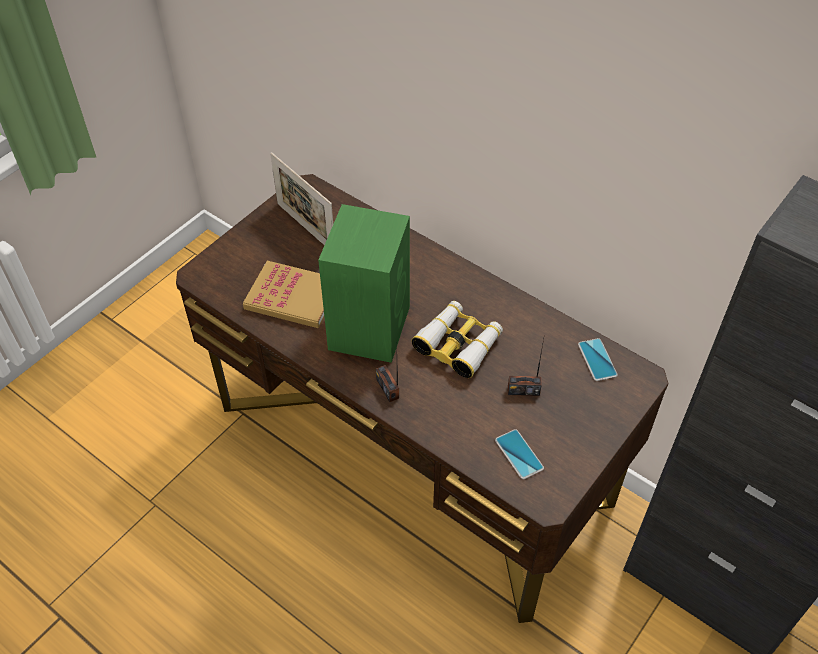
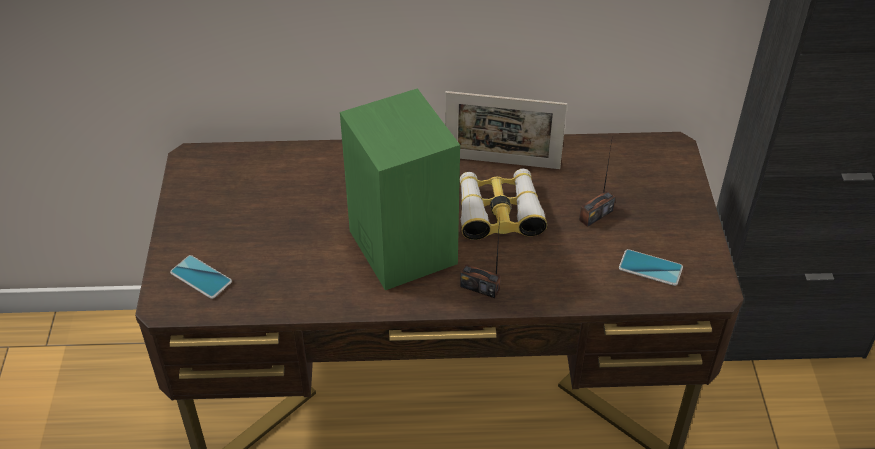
camera: 40 degrees left, 5 degrees down
(292, 297) = (294, 265): book -> none
(306, 228) = (235, 195): picture frame -> picture frame (502, 162)
(597, 360) = (624, 155): phone -> phone (201, 277)

